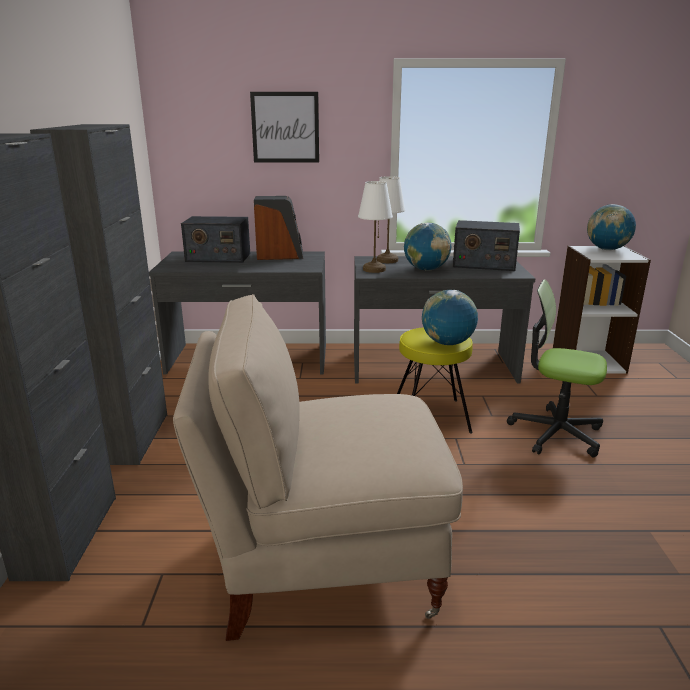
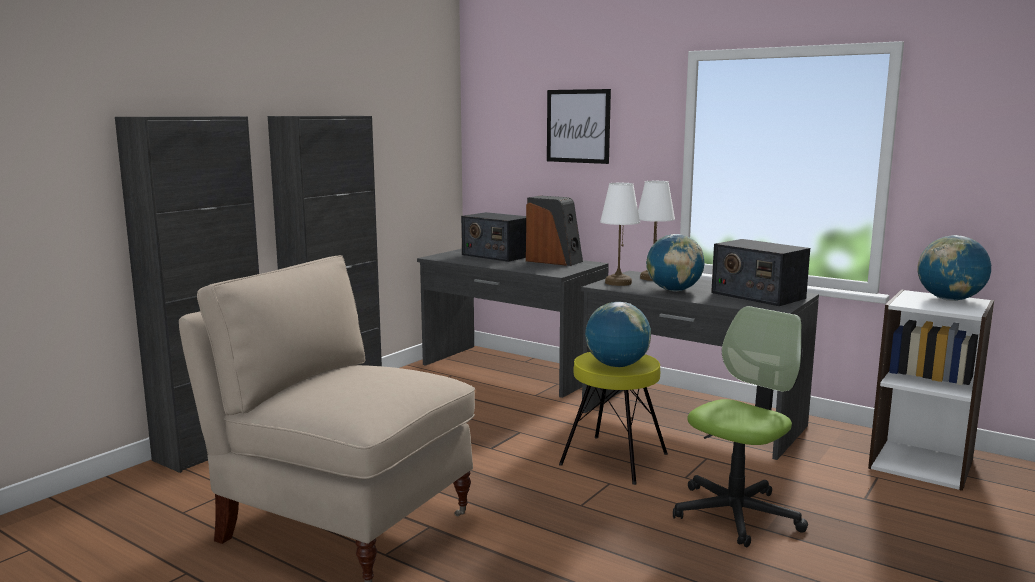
camera: 35 degrees right, 10 degrees down
(555, 433) = (736, 514): office chair -> office chair turned 75 degrees clockwise

